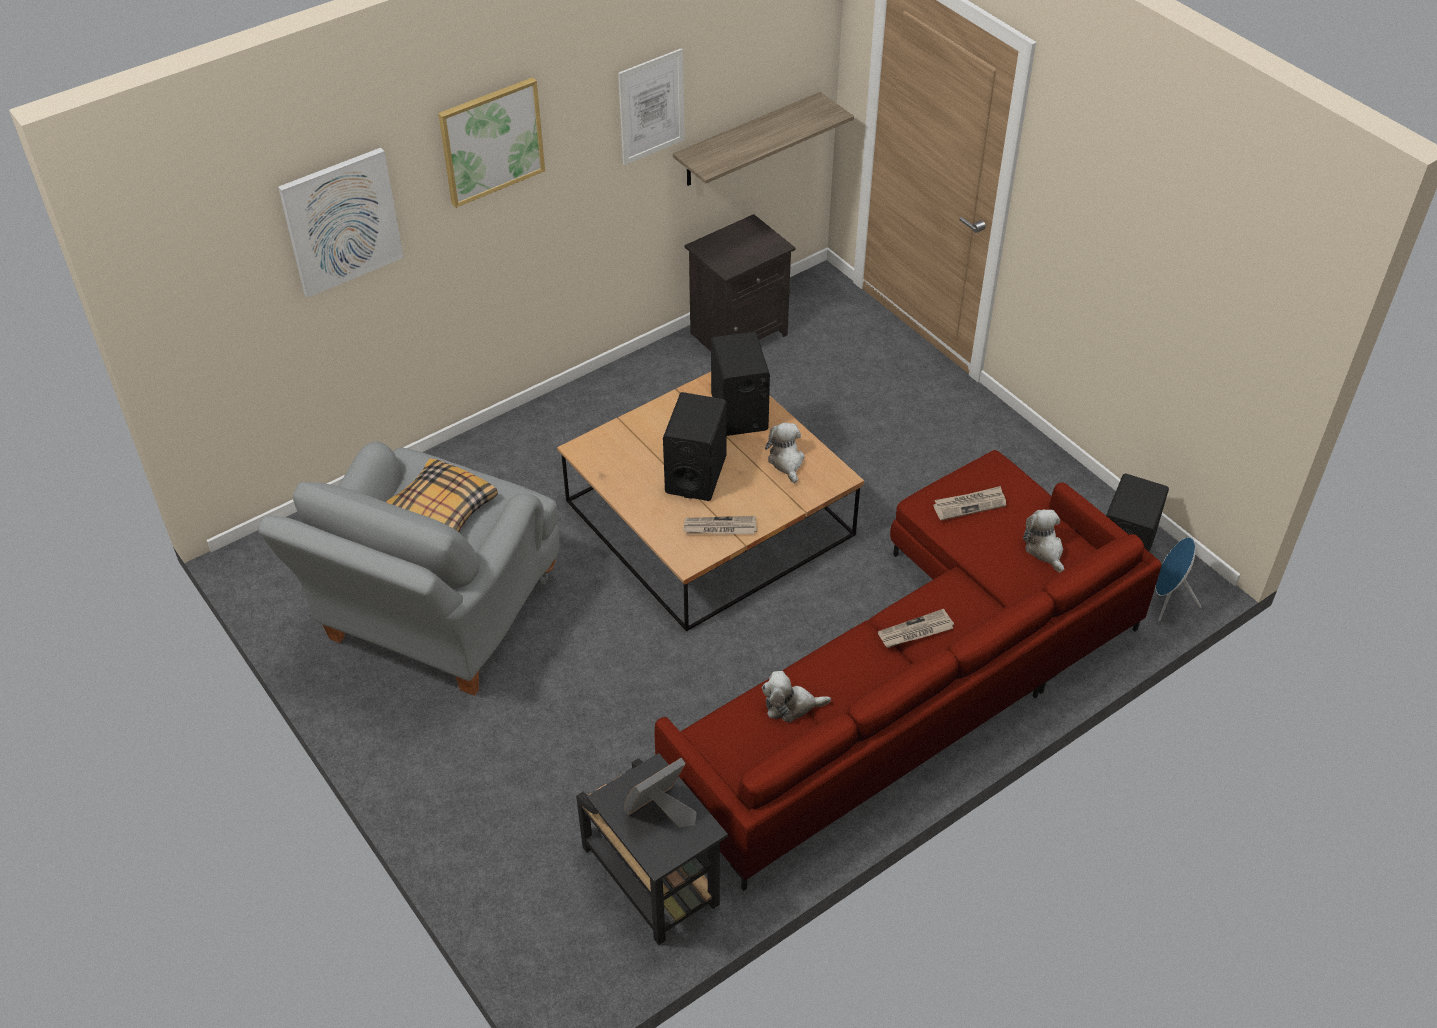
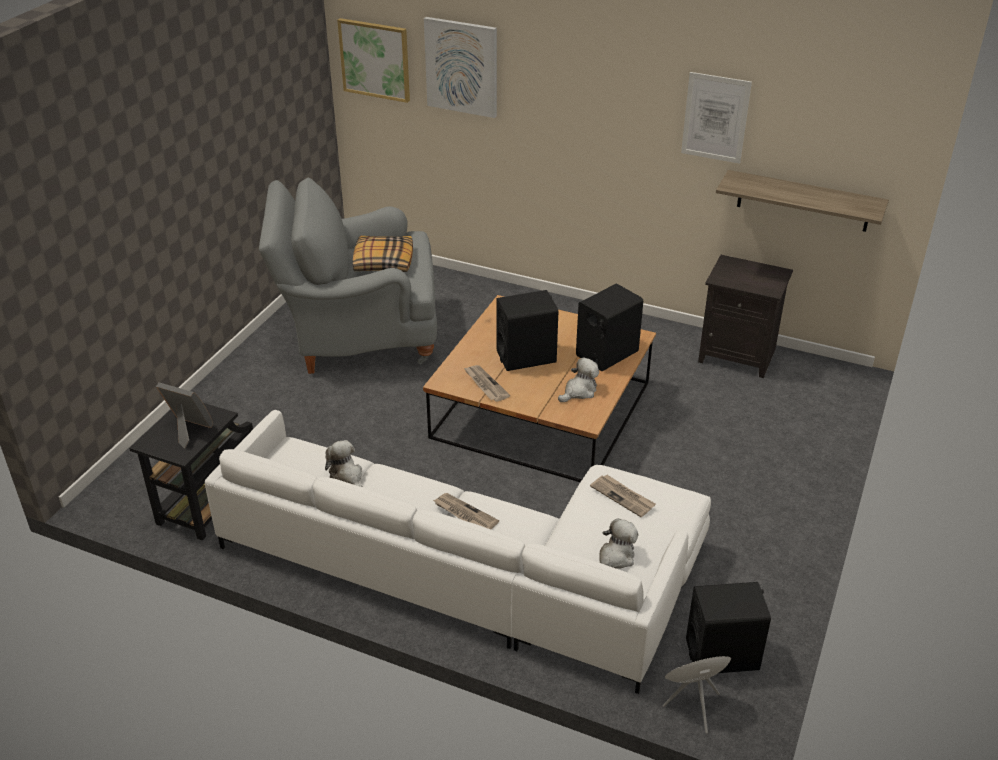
camera: 60 degrees right, 10 degrees down
(491, 141) = (577, 69): picture -> picture (375, 59)
(917, 679) = (473, 570): red sofa -> white sofa

